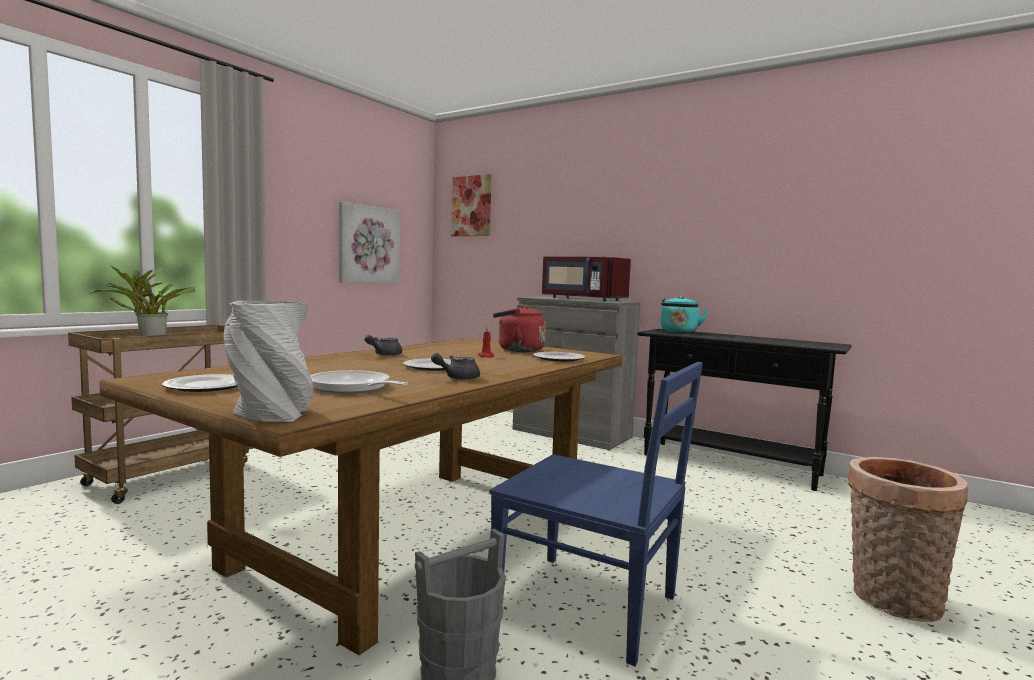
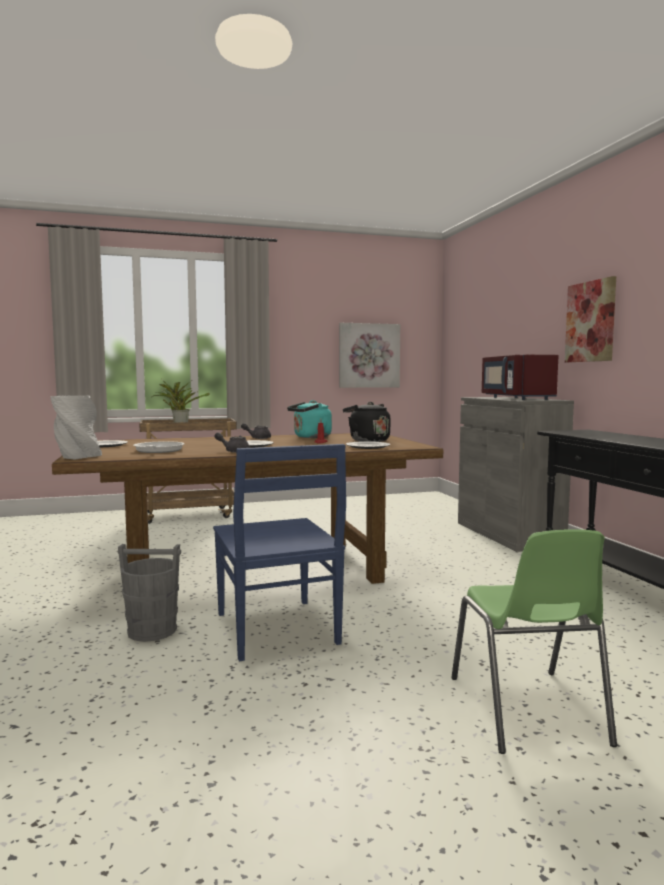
camera: 40 degrees right, 0 degrees up
(472, 206) = (463, 313): picture -> picture (590, 321)
(517, 350) = (367, 440): red kettle -> black kettle
(679, 332) = (589, 432): turquoise kettle -> turquoise kettle (310, 437)
(891, 601) = (527, 711): basket -> green chair

